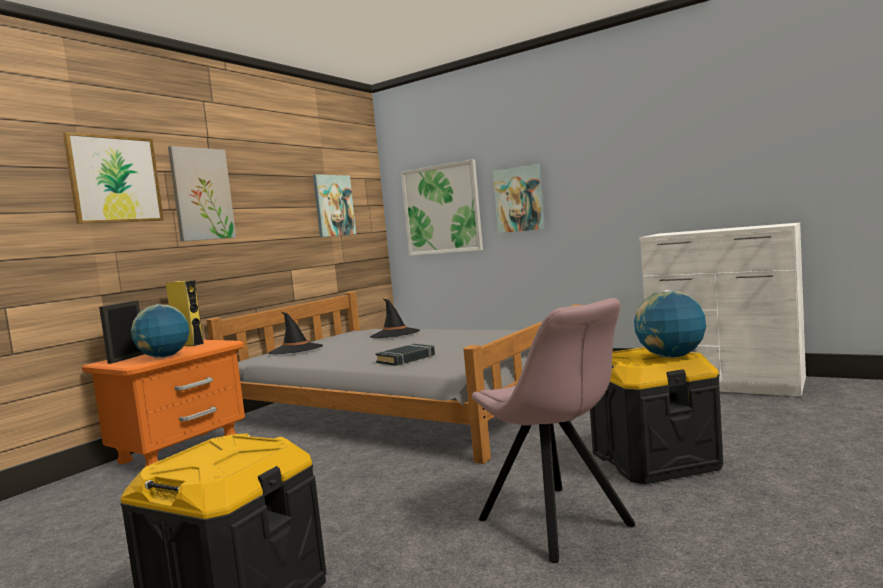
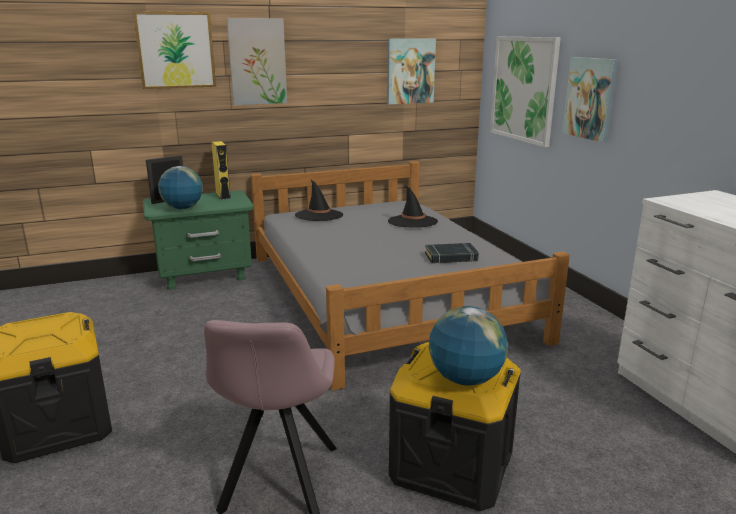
camera: 35 degrees right, 15 degrees up
(182, 450) = (205, 277): orange nightstand -> green nightstand
(406, 359) = (350, 263): black book -> black book (451, 257)

